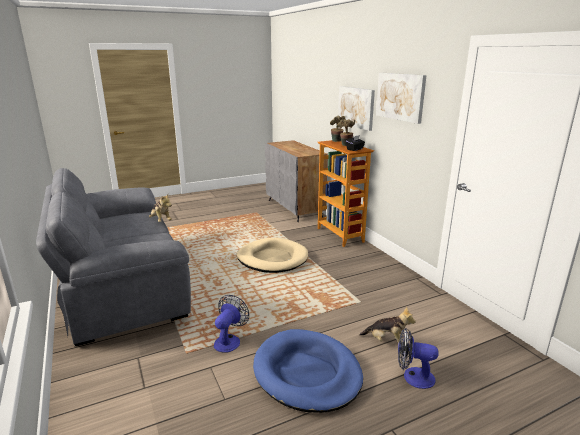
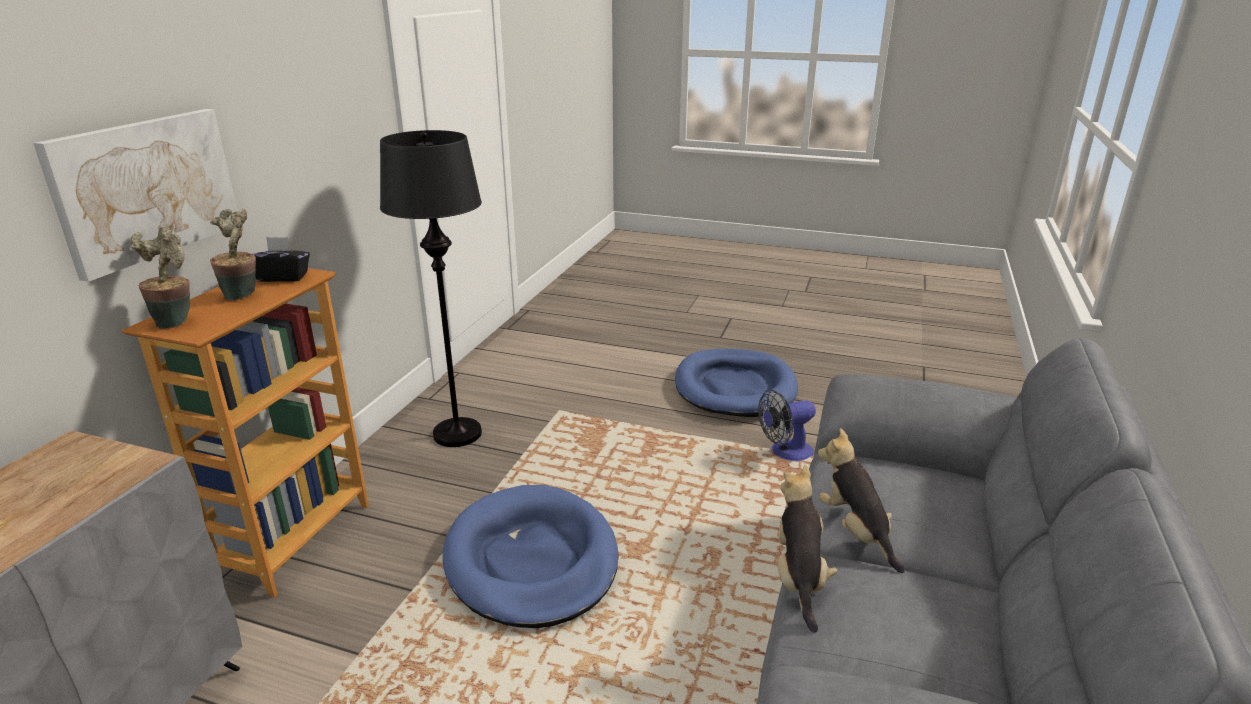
camera: 135 degrees left, 5 degrees up
(272, 258) = (531, 560): beige dog bed -> blue dog bed
(372, 273) = (457, 433): none -> black floor lamp
(386, 341) = (615, 371): plush toy -> plush toy (855, 531)
(400, 96) = (288, 101): picture -> none
(413, 377) = (647, 346): fan -> none

